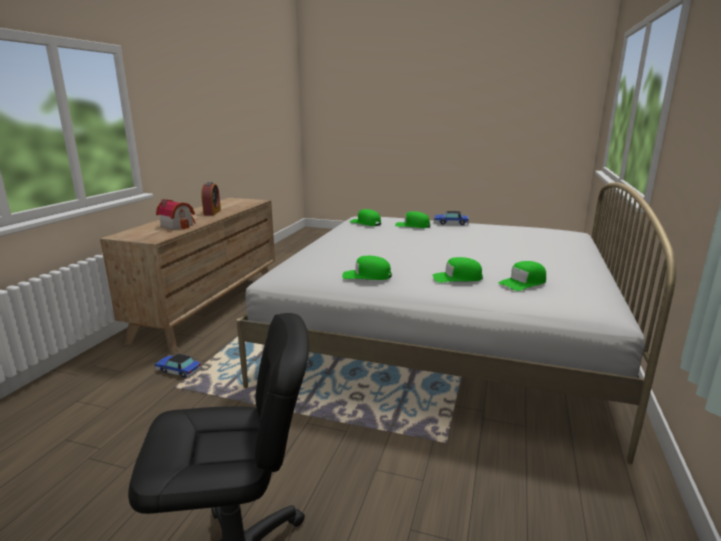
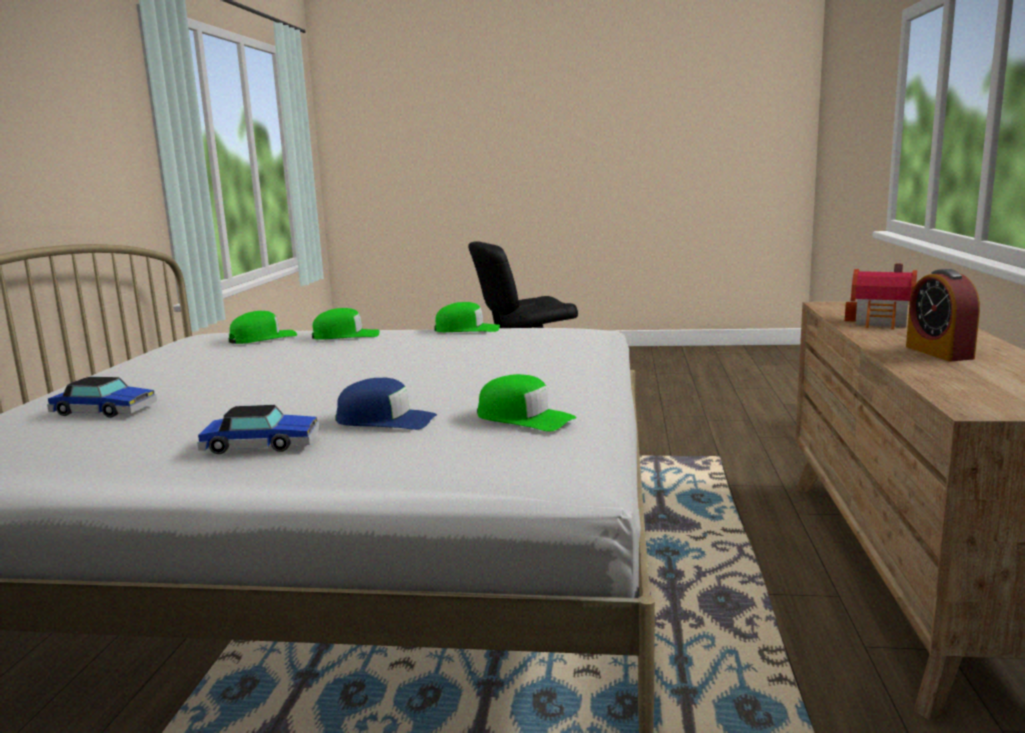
camera: 170 degrees right, 5 degrees down
(178, 370) = (747, 471): toy car -> toy car (104, 411)
(412, 225) = (386, 420): green cap -> blue cap

